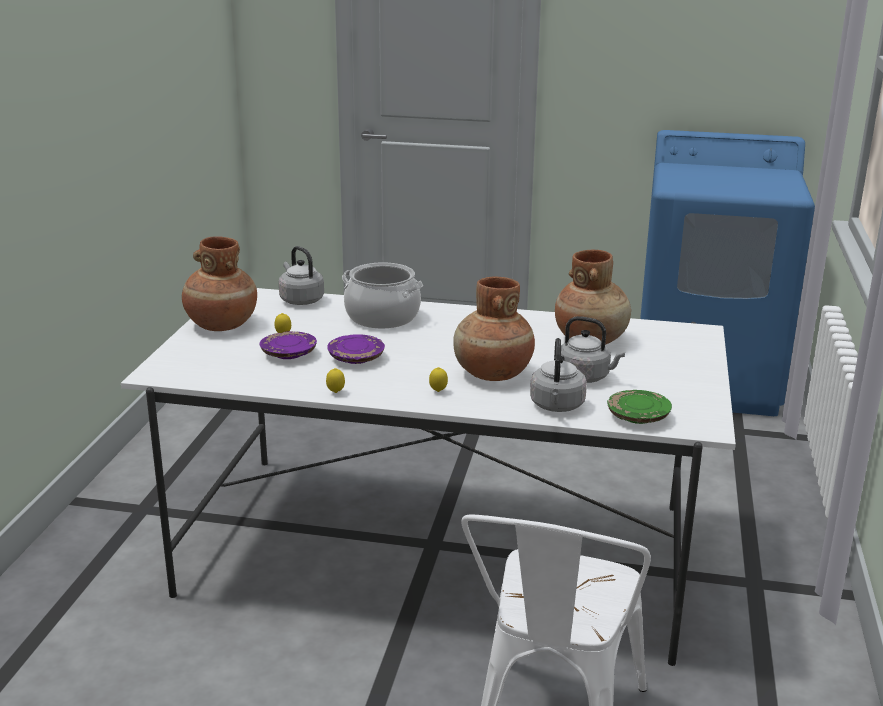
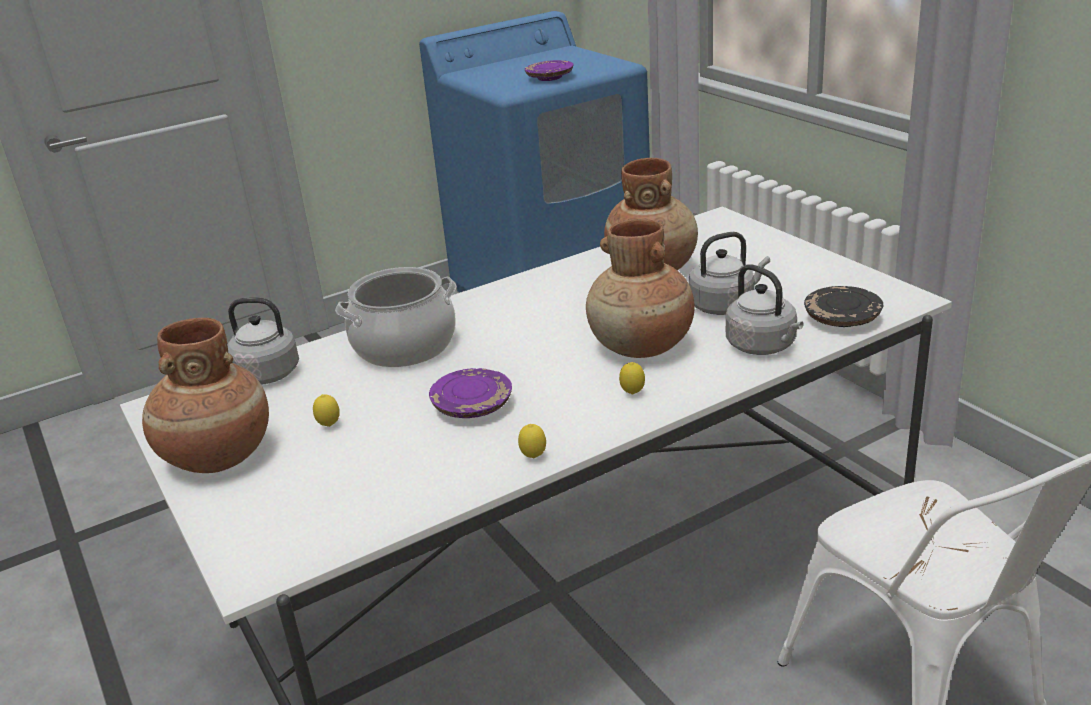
camera: 40 degrees left, 5 degrees up
(288, 354) = (383, 445): purple plate -> purple plate (549, 78)
(638, 417) = (842, 319): green plate -> black plate

